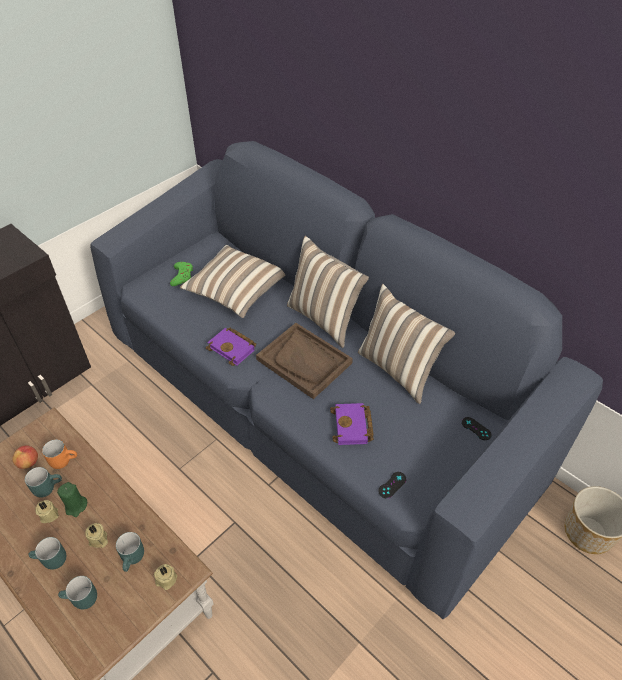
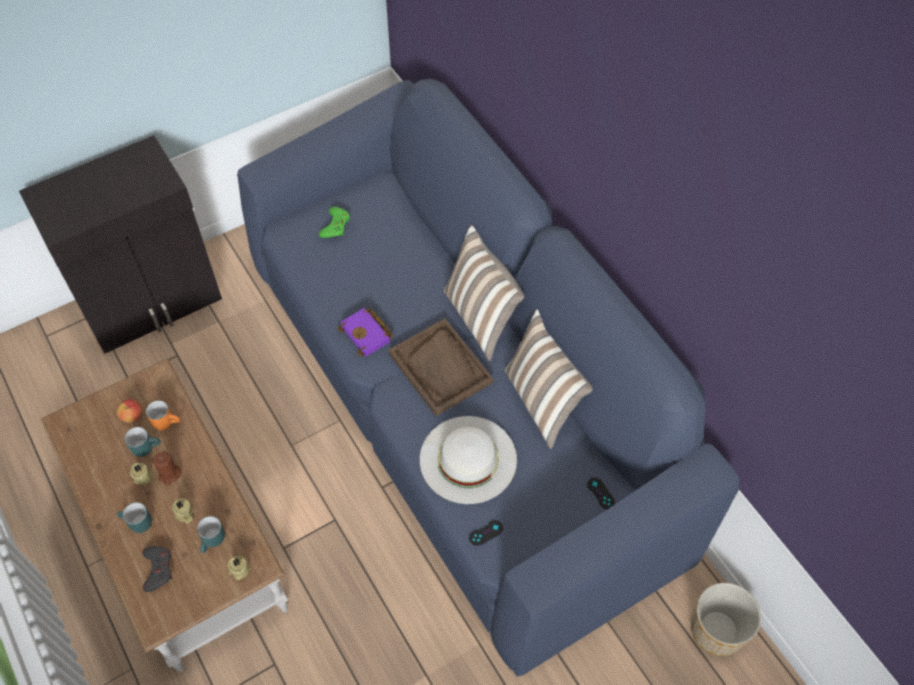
camera: 15 degrees right, 10 degrees up
(76, 506) = (169, 474): green candle -> brown candle
(81, 600) = (157, 569): turquoise mug -> grey game controller
(236, 292) = (391, 259): pillow -> none
(353, 427) = (468, 459): purple book -> white hat

